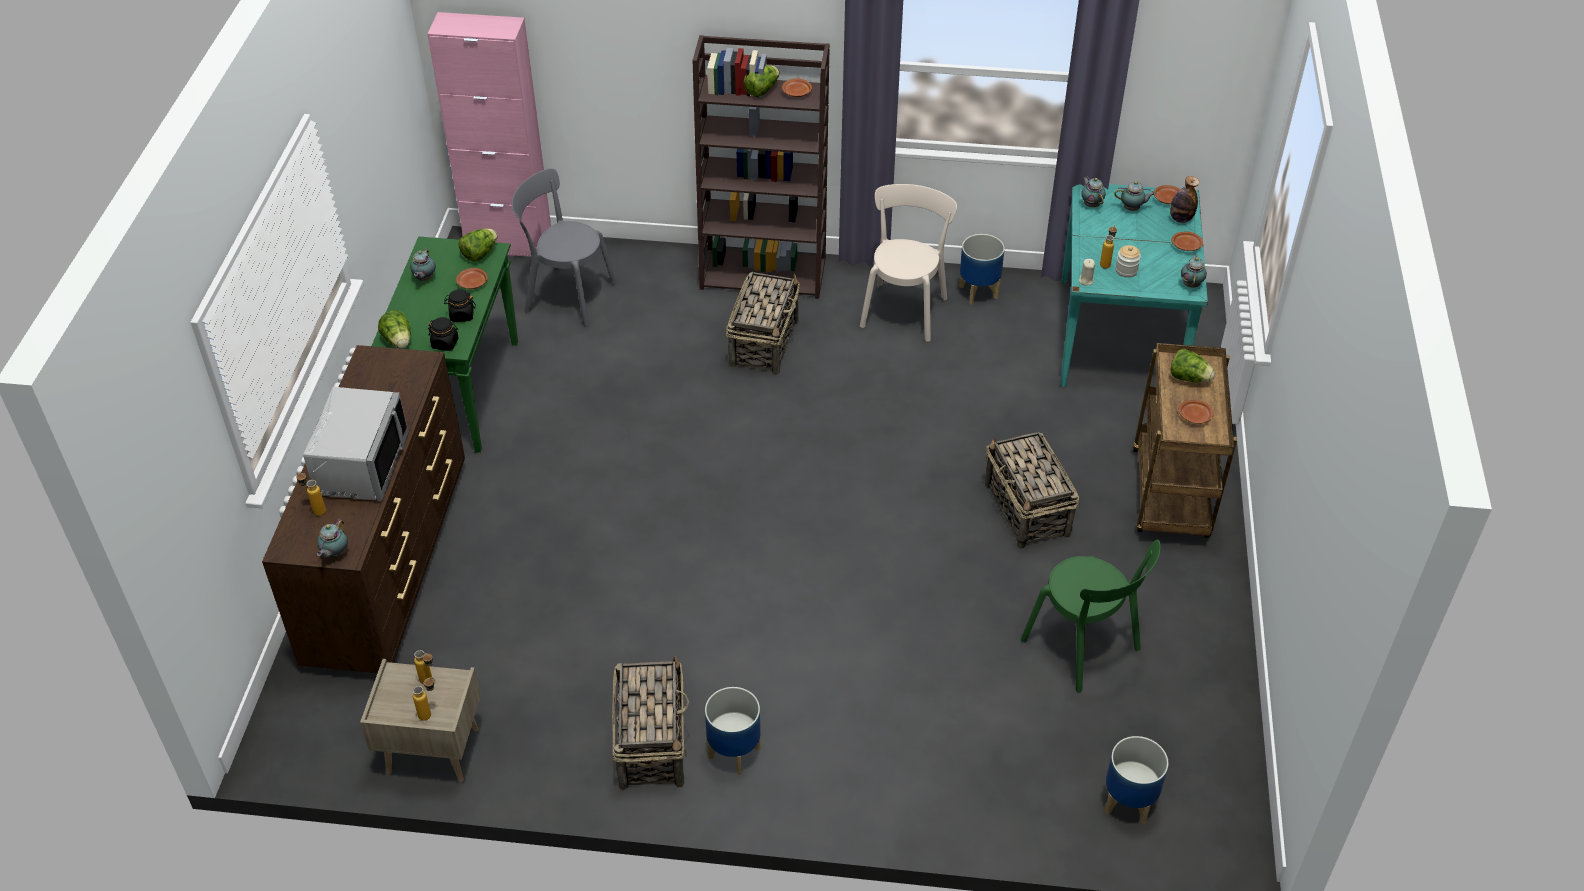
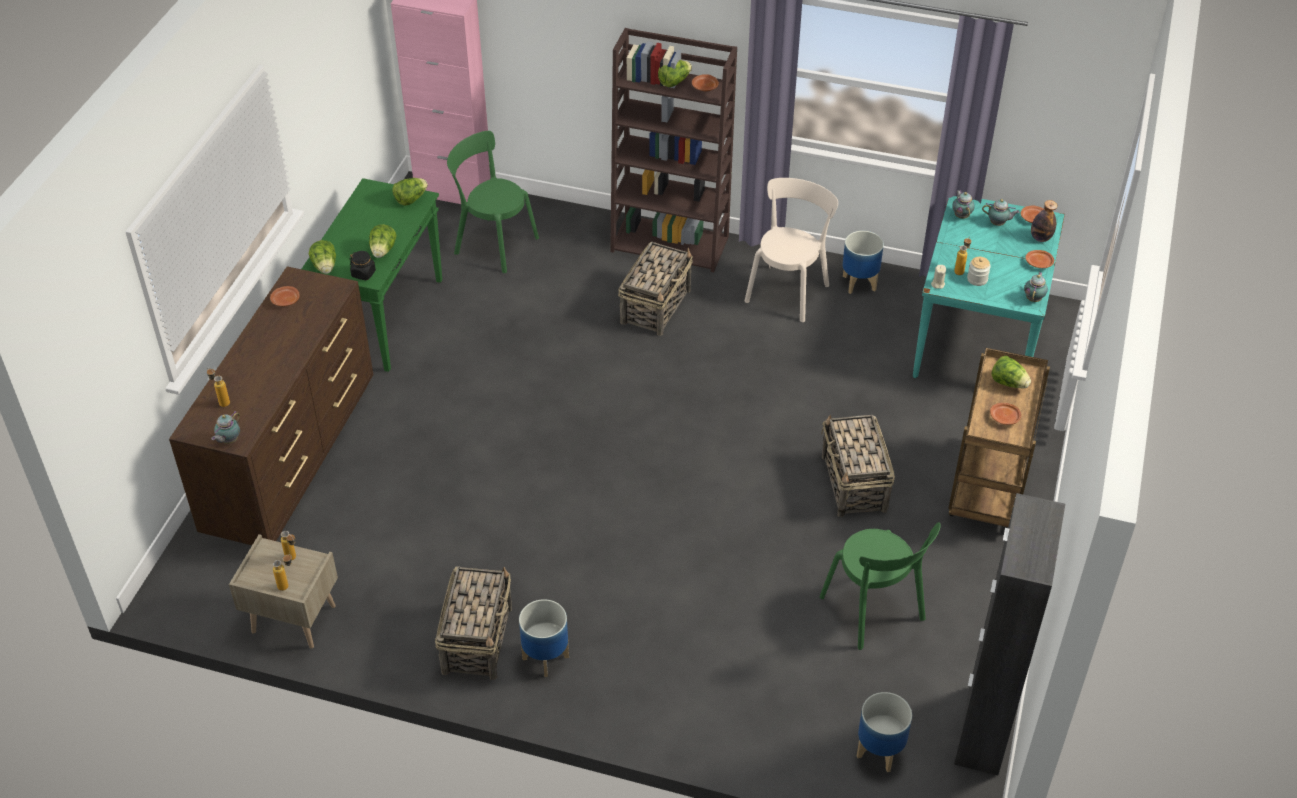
camera: 10 degrees right, 0 degrees up
(360, 464) = (267, 368): grey microwave -> none
(424, 279) = (359, 216): teapot -> none
(461, 315) = (383, 251): black jar -> lettuce
(472, 283) = (398, 224): brown plate -> brown plate (285, 300)
(566, 296) = (493, 244): grey chair -> green chair
(1233, 761) = (983, 730): none -> black cabinet

